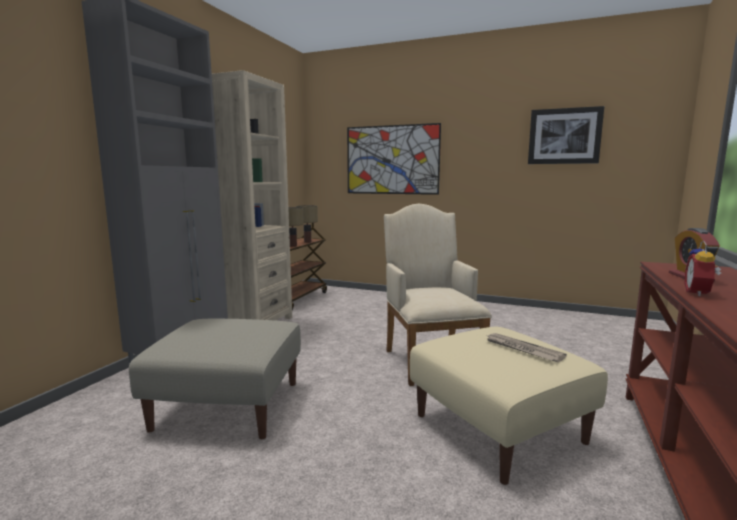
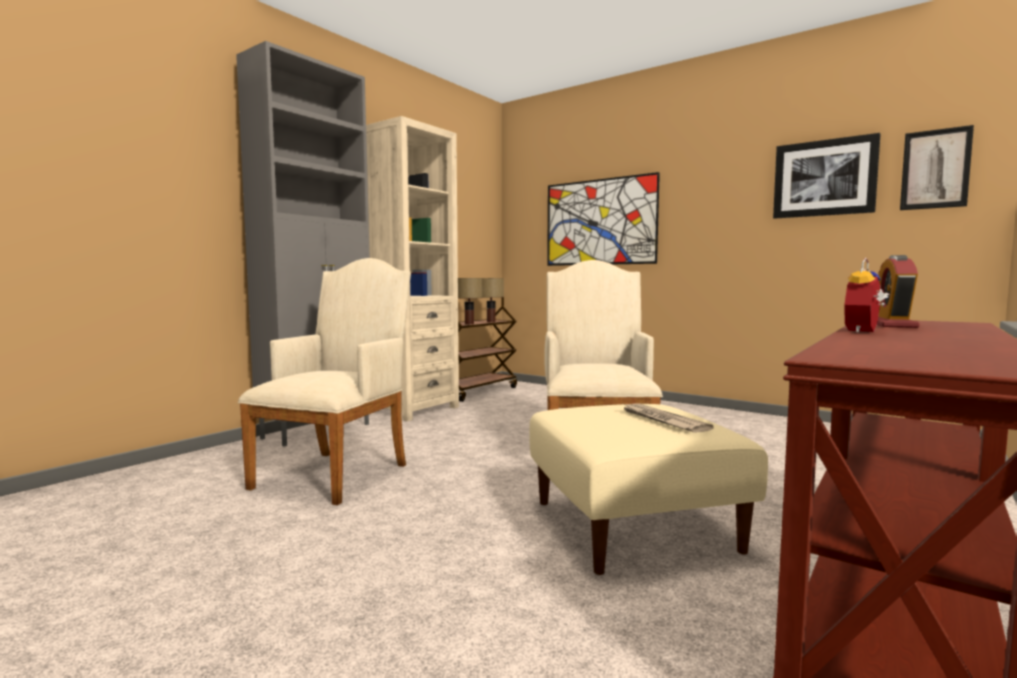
camera: 15 degrees right, 5 degrees down
(229, 405) = (338, 473): beige ottoman -> beige armchair
(638, 135) = (935, 169): none -> picture

